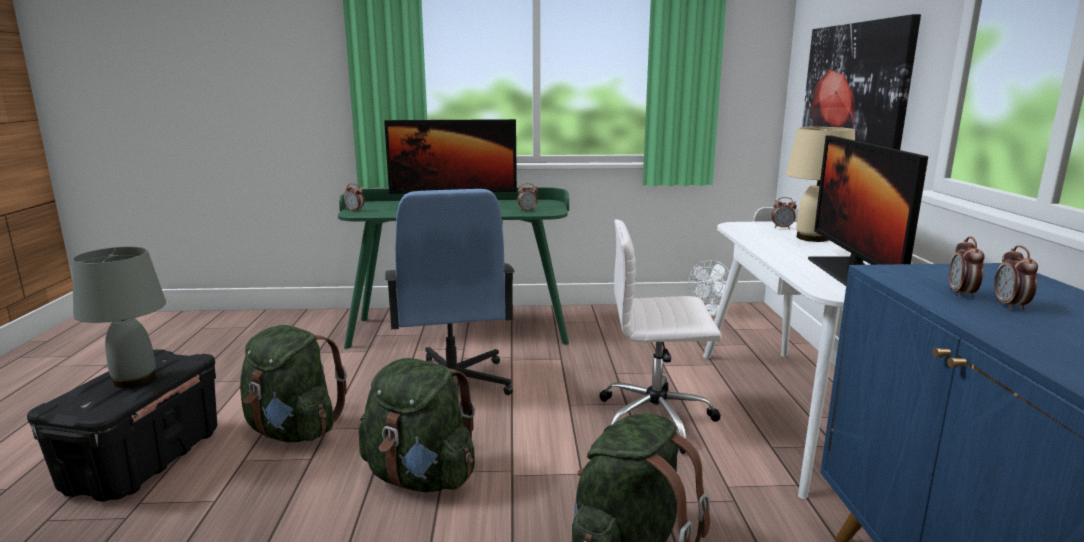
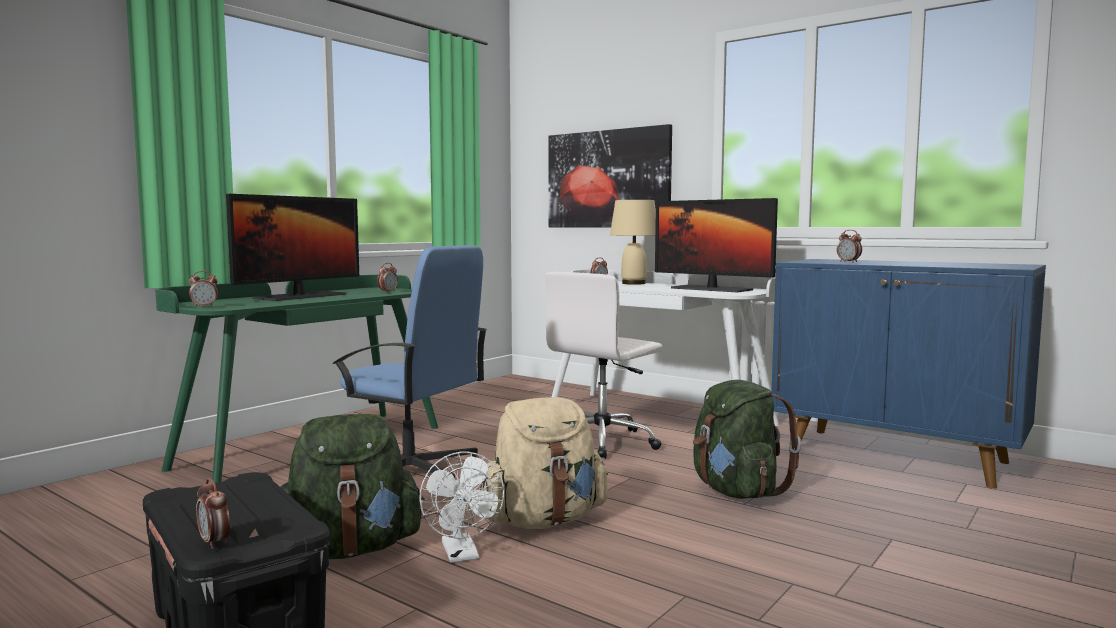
camera: 50 degrees left, 10 degrees down
(134, 380) = (241, 505): grey table lamp -> none
(420, 477) = (543, 521): green backpack -> beige backpack
(709, 313) = (493, 387): white fan -> white fan (462, 555)
(1010, 306) = (873, 262): alarm clock -> alarm clock (214, 542)

